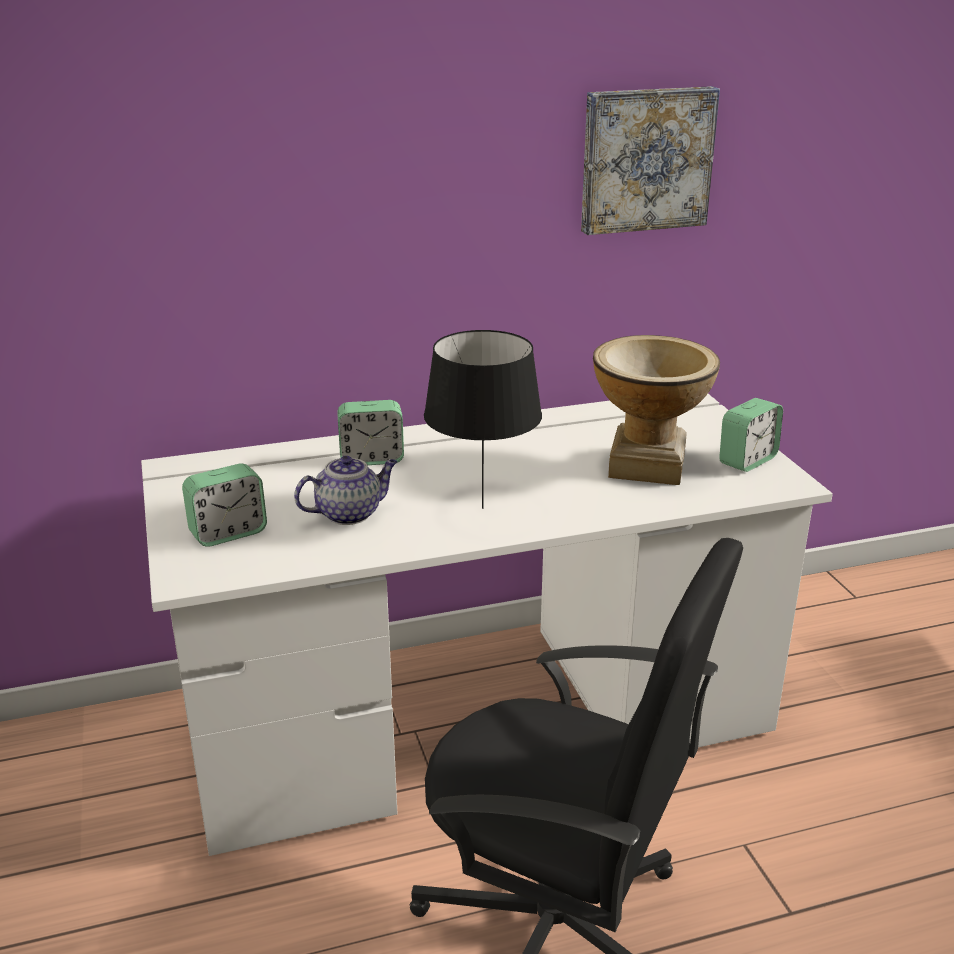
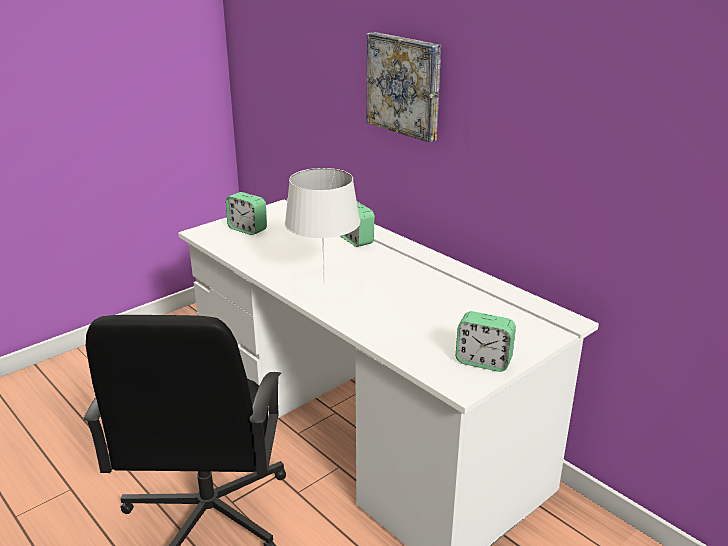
camera: 65 degrees right, 0 degrees up
(350, 513) = (289, 250): teapot -> none
(483, 507) = (325, 282): black table lamp -> white table lamp
(645, 159) = (574, 110): picture -> picture (405, 85)
(647, 466) = (432, 323): vase -> none

